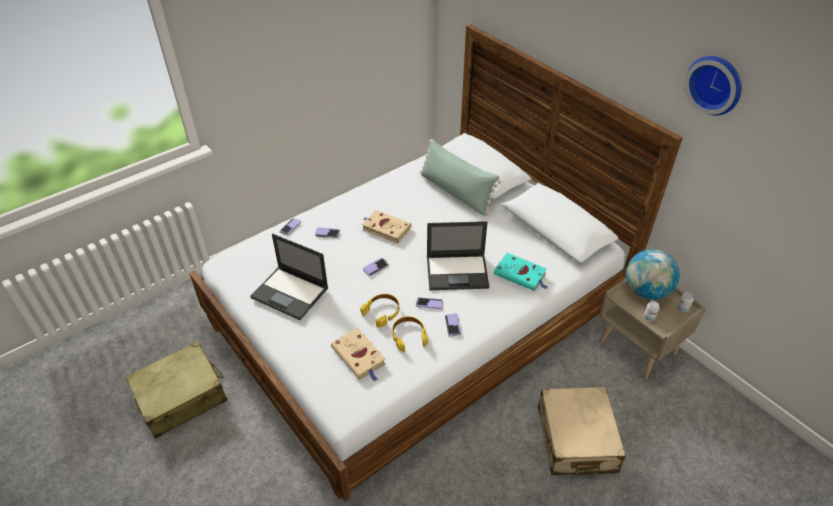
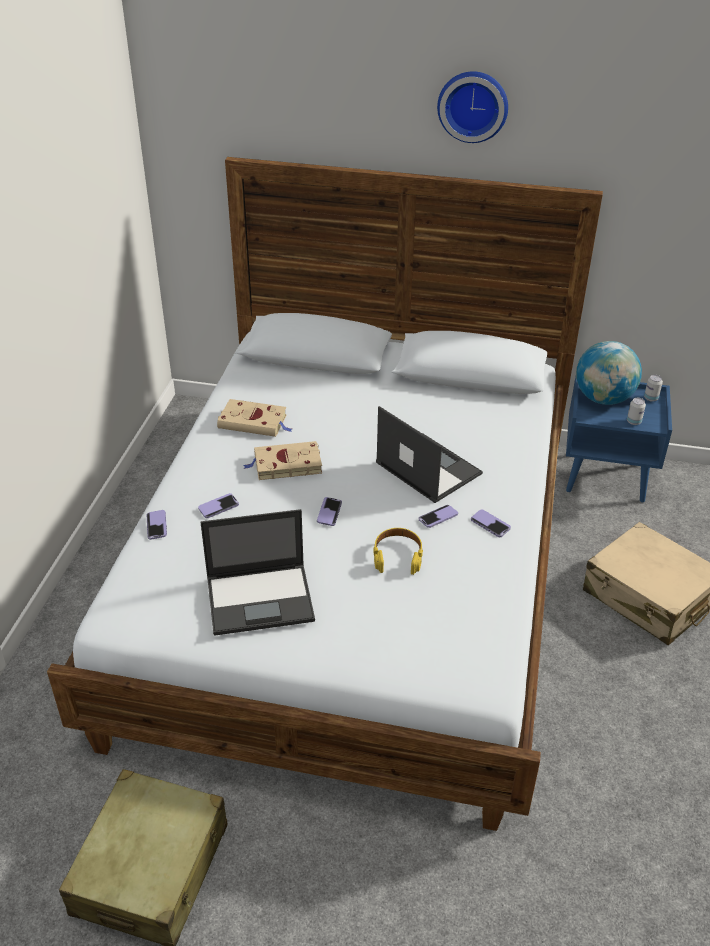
camera: 40 degrees left, 5 degrees down
(359, 357) = (434, 617): beige book -> beige book (254, 422)
(409, 336) = (459, 563): yellow headphones -> none
(456, 192) = (319, 387): green pillow -> none
(458, 272) = (427, 468): laptop -> laptop turned 90 degrees counterclockwise
(521, 275) = (494, 436): turquoise book -> none
(638, 348) = (606, 476): beige nightstand -> blue nightstand
(715, 84) = (630, 112): wall clock -> wall clock (473, 105)

